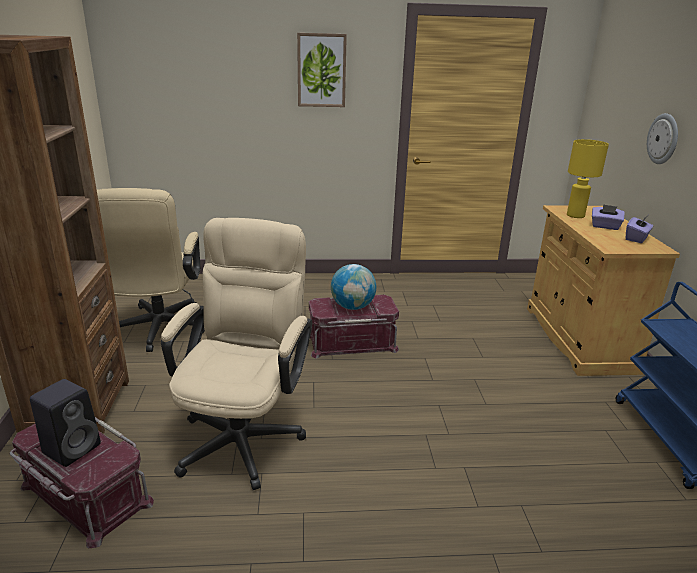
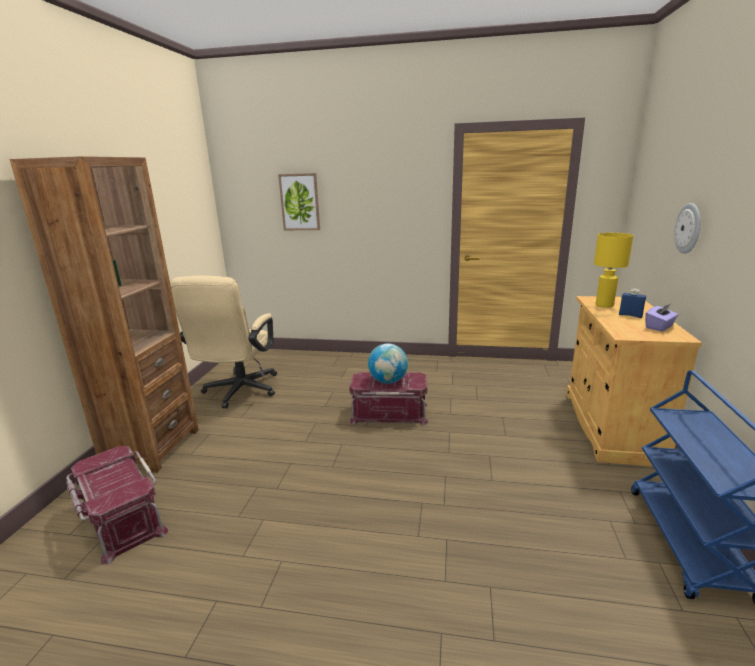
camera: 15 degrees right, 5 degrees down
(73, 448) = (109, 477): black speaker -> none
(245, 433) = (265, 482): beige office chair -> none
(321, 70) = (383, 184): picture -> picture (300, 202)
(605, 226) = (630, 315): purple tissue box -> blue bottle

